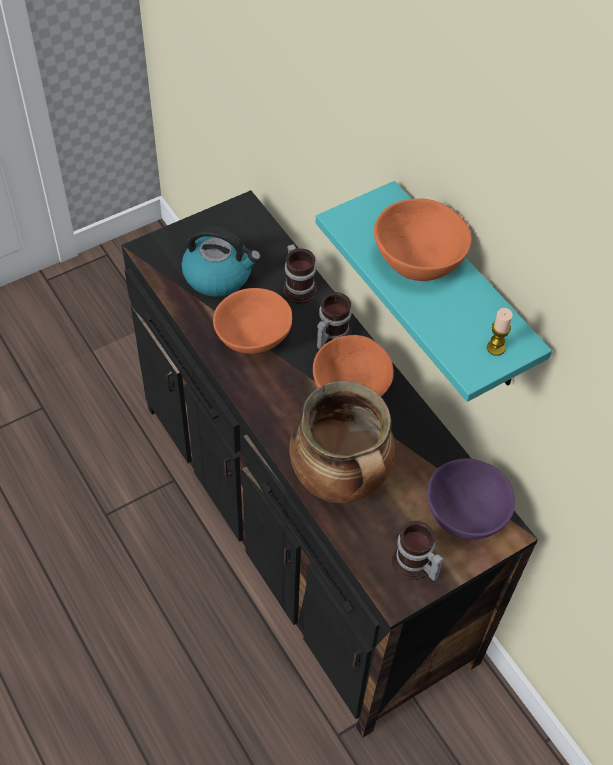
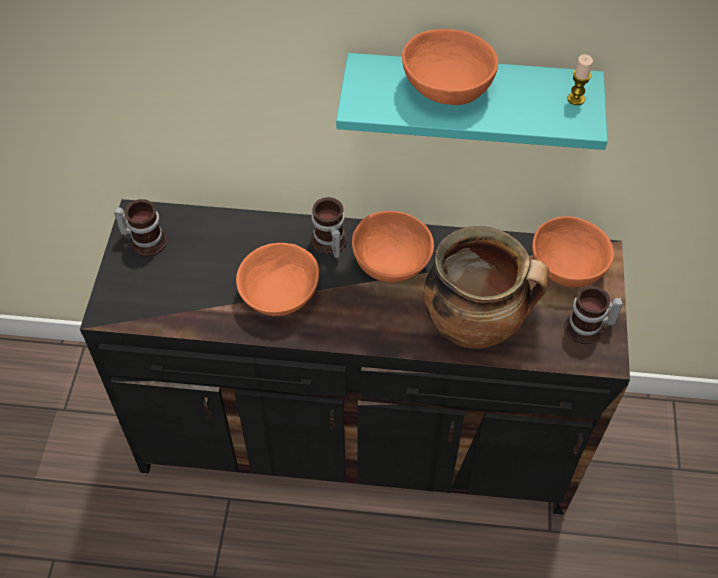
camera: 50 degrees left, 0 degrees up
(219, 275) = (191, 278): kettle -> none
(299, 287) = (259, 231): mug -> mug (145, 240)
(464, 513) = (567, 268): purple bowl -> orange bowl

